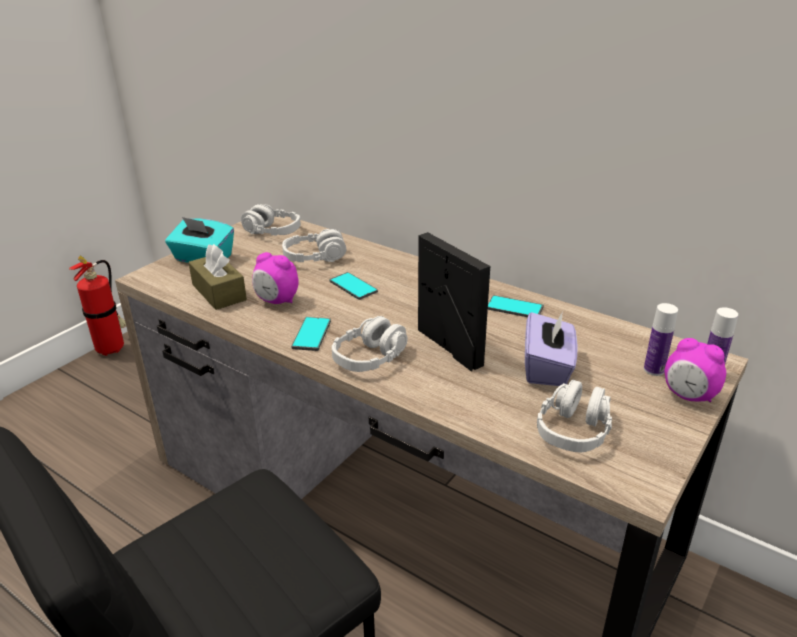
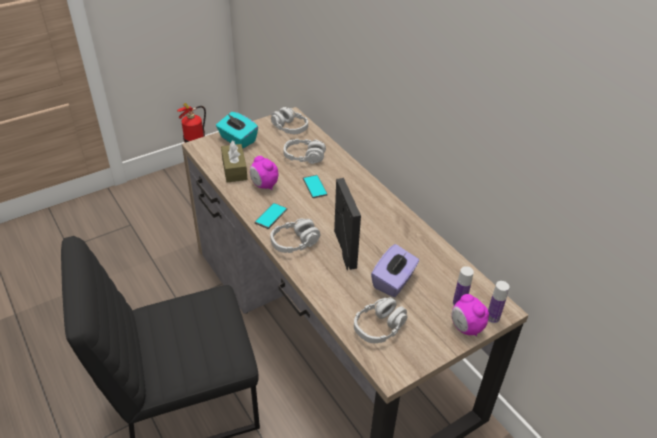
camera: 20 degrees right, 10 degrees up
(514, 308) = (404, 232): phone -> none

